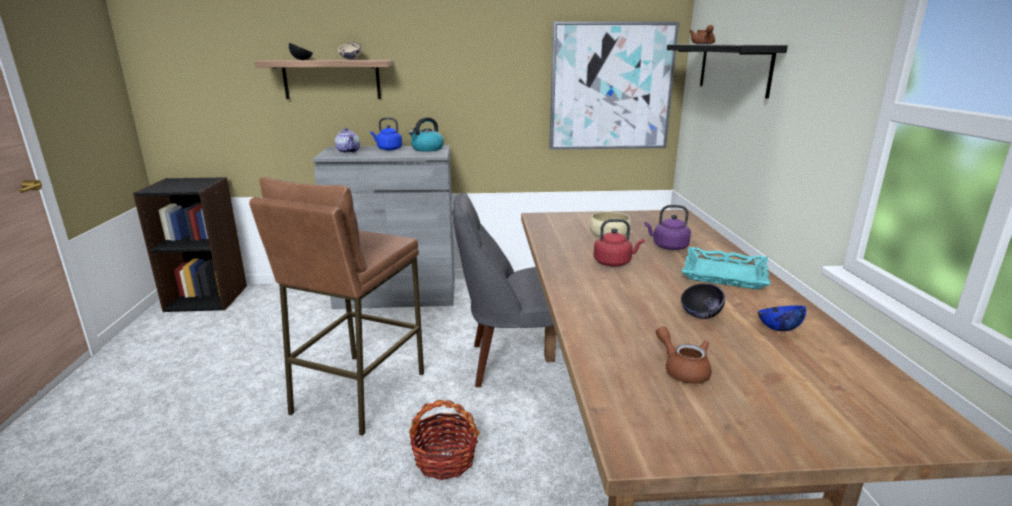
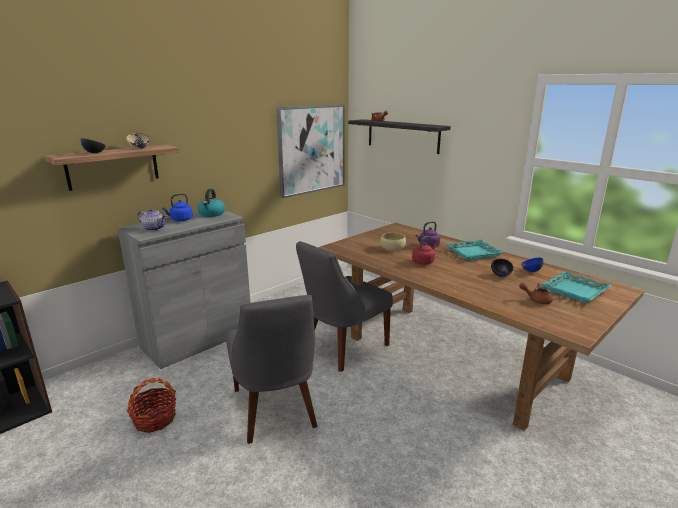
camera: 40 degrees left, 0 degrees up
(358, 392) = (275, 410): brown stool -> grey chair
(445, 459) = (381, 416): basket -> basket (154, 419)
(803, 389) = (575, 291): none -> turquoise tray

